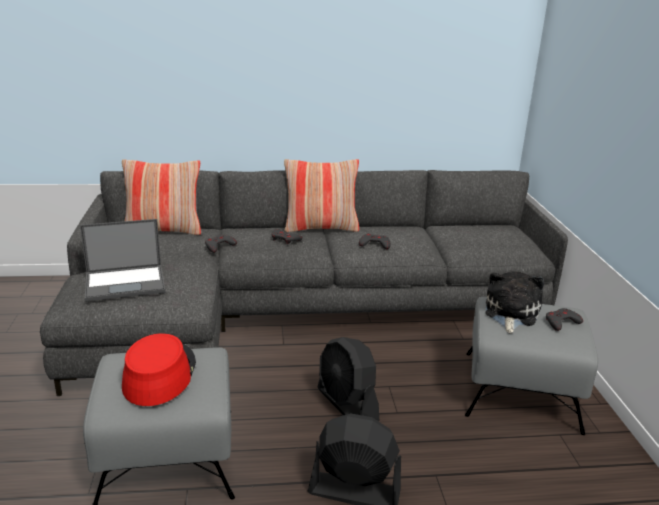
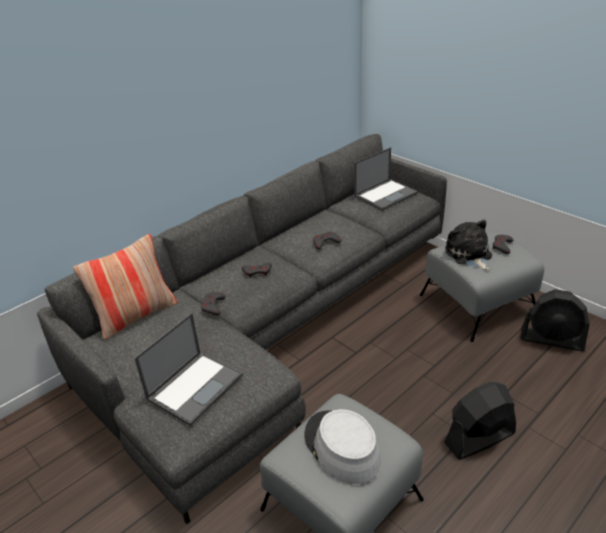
camera: 35 degrees left, 10 degrees up
(159, 374) = (341, 447): red hat -> grey hat
(321, 227) = (262, 246): pillow -> none
(347, 405) = (400, 380): black fan -> black fan (552, 339)
(494, 235) = (386, 194): none -> laptop

